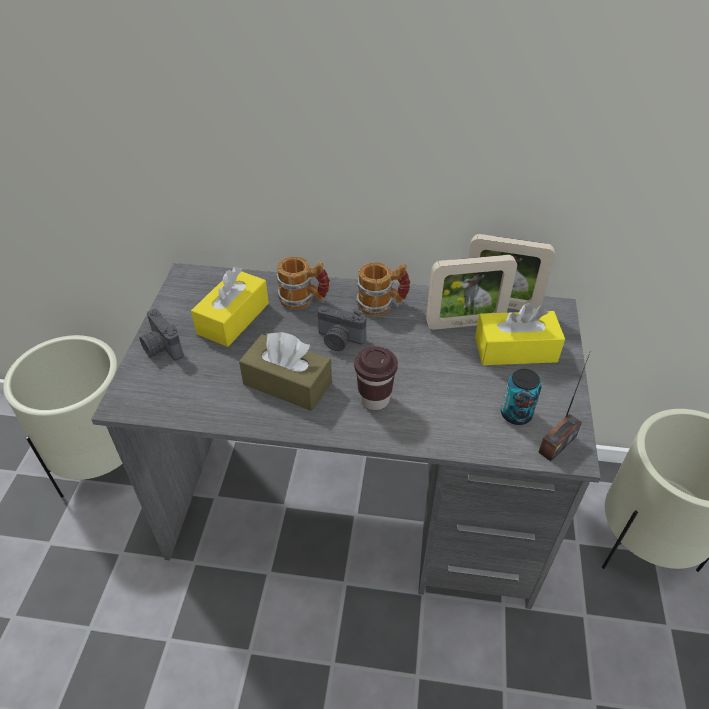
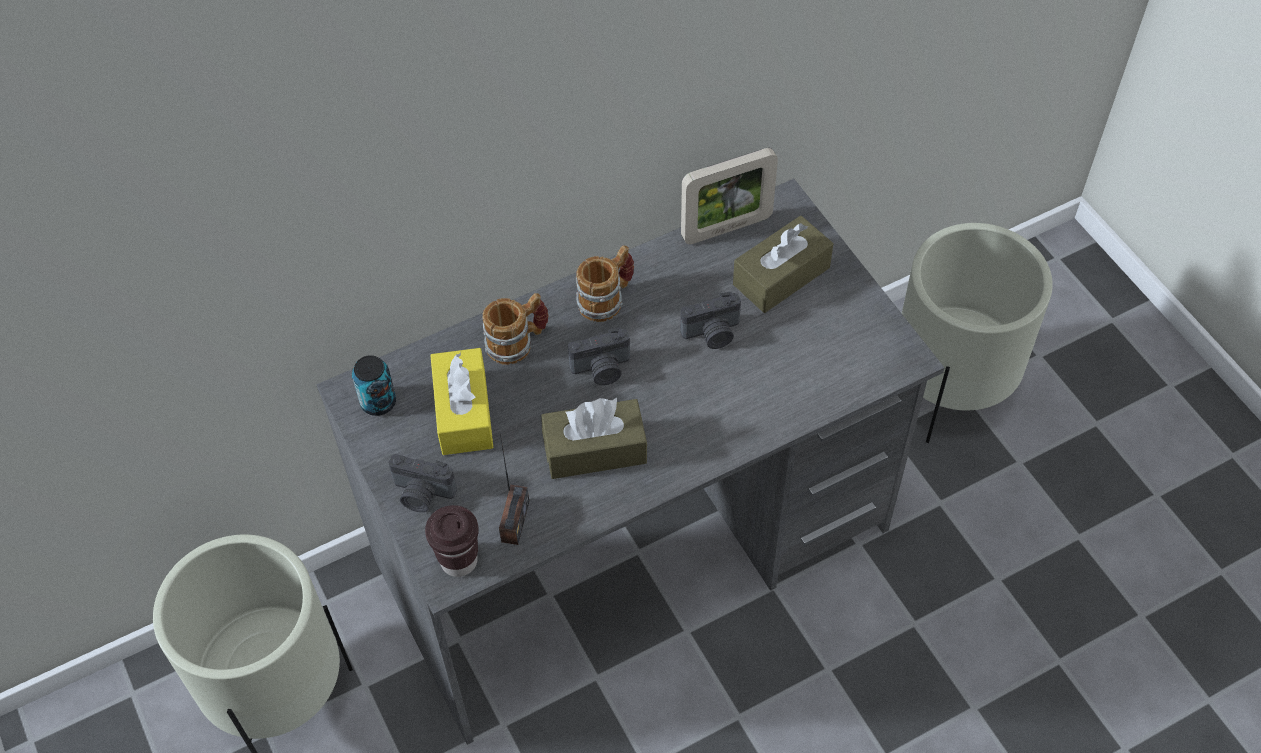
camera: 35 degrees left, 10 degrees up
(374, 399) = (694, 413): brown cup -> brown cup (459, 561)
(433, 359) = (712, 334): none -> camera
(465, 323) = (710, 273): picture frame -> none
(515, 349) = (781, 276): yellow tissue box -> brown tissue box
(516, 414) = (833, 348): can -> can (378, 402)
(557, 444) = (888, 357): radio -> radio (514, 521)

